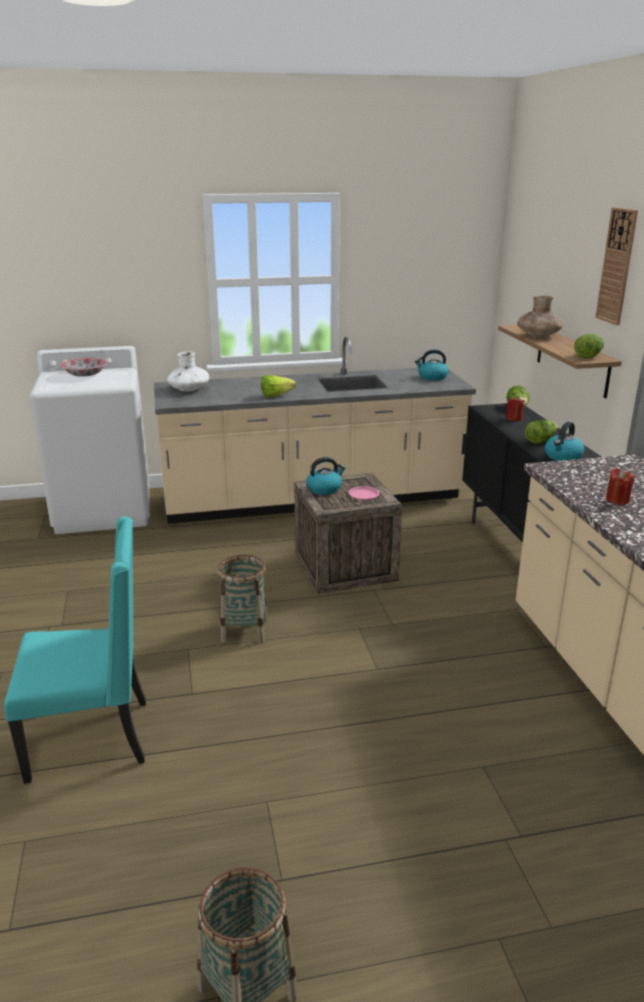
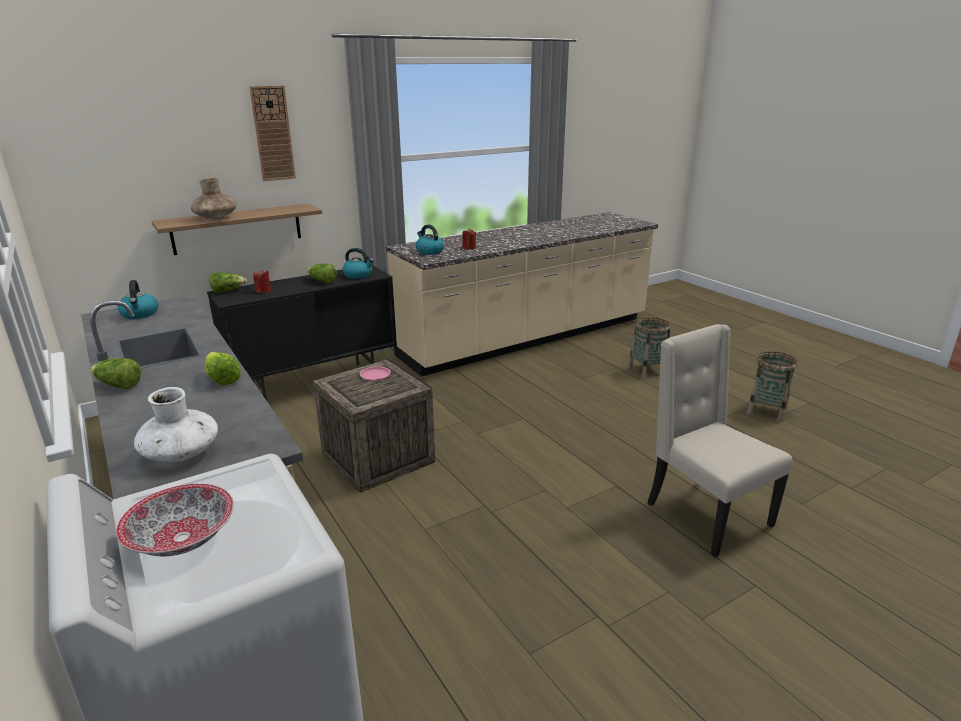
camera: 110 degrees left, 0 degrees up
(93, 738) = (705, 514): turquoise chair -> beige chair
(244, 630) = (518, 485): basket -> basket (647, 370)
(324, 489) = (367, 395): kettle -> kettle (429, 251)
(588, 356) = (294, 208): lettuce -> lettuce (118, 385)

